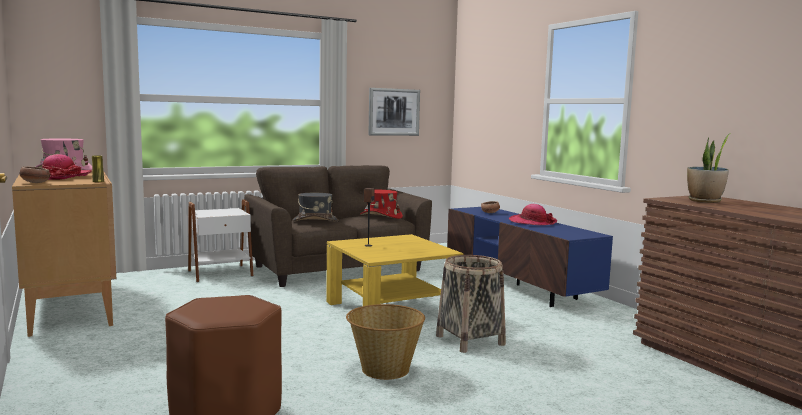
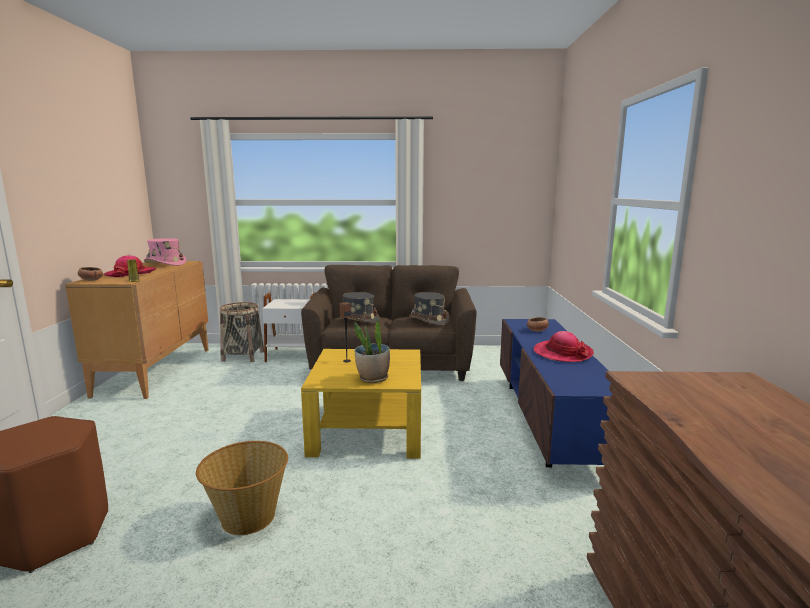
camera: 30 degrees right, 5 degrees up
(381, 216) = (428, 320): red hat -> grey hat
(394, 112) = (480, 209): picture -> none
(469, 340) = (385, 498): basket -> basket (243, 356)
(705, 201) = (706, 396): potted plant -> potted plant (373, 379)

